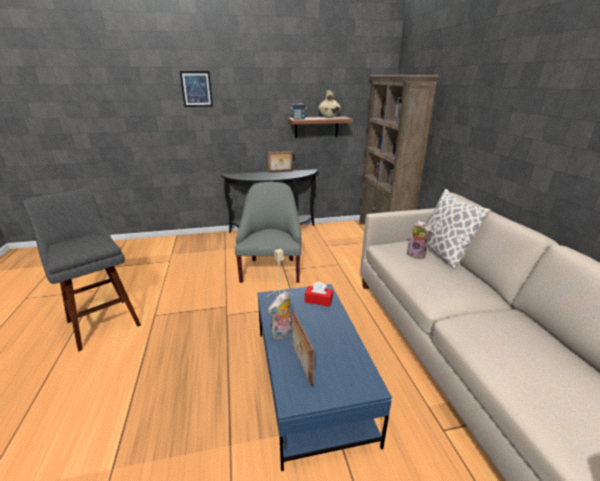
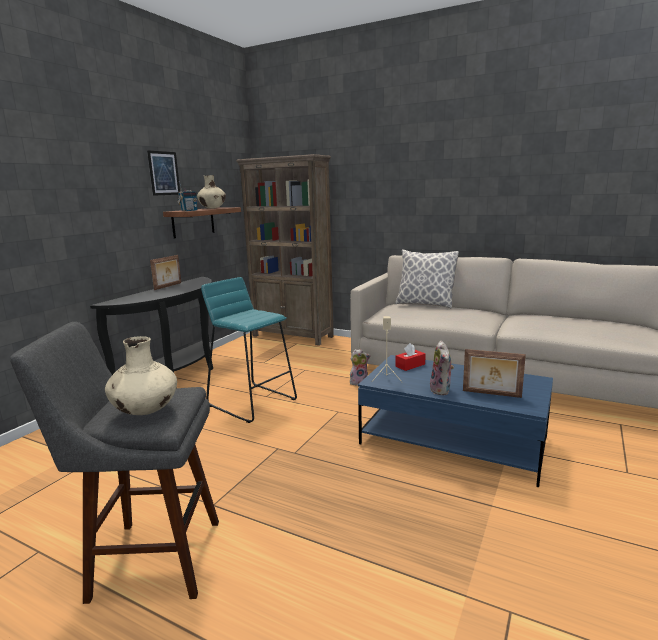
camera: 50 degrees left, 10 degrees down
(70, 248) = (145, 411): none -> beige vase
(196, 89) = (41, 172): picture -> picture (164, 173)
(271, 270) = (252, 402): grey armchair -> turquoise stool
(417, 255) = (415, 310): plush toy -> plush toy (359, 382)

